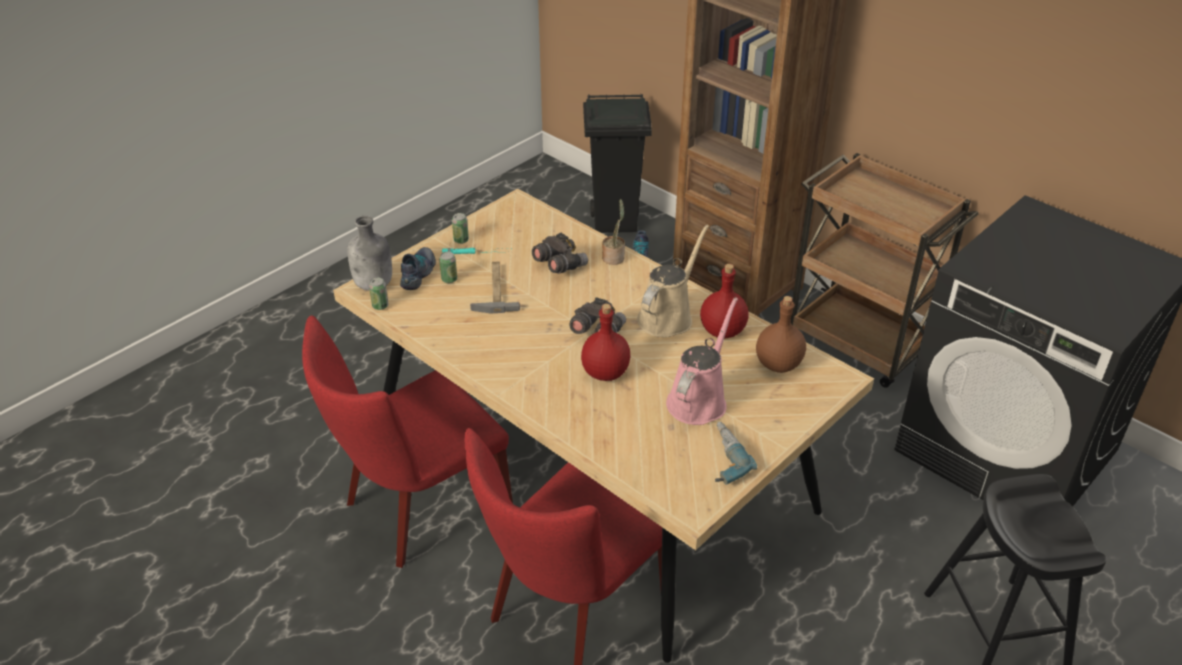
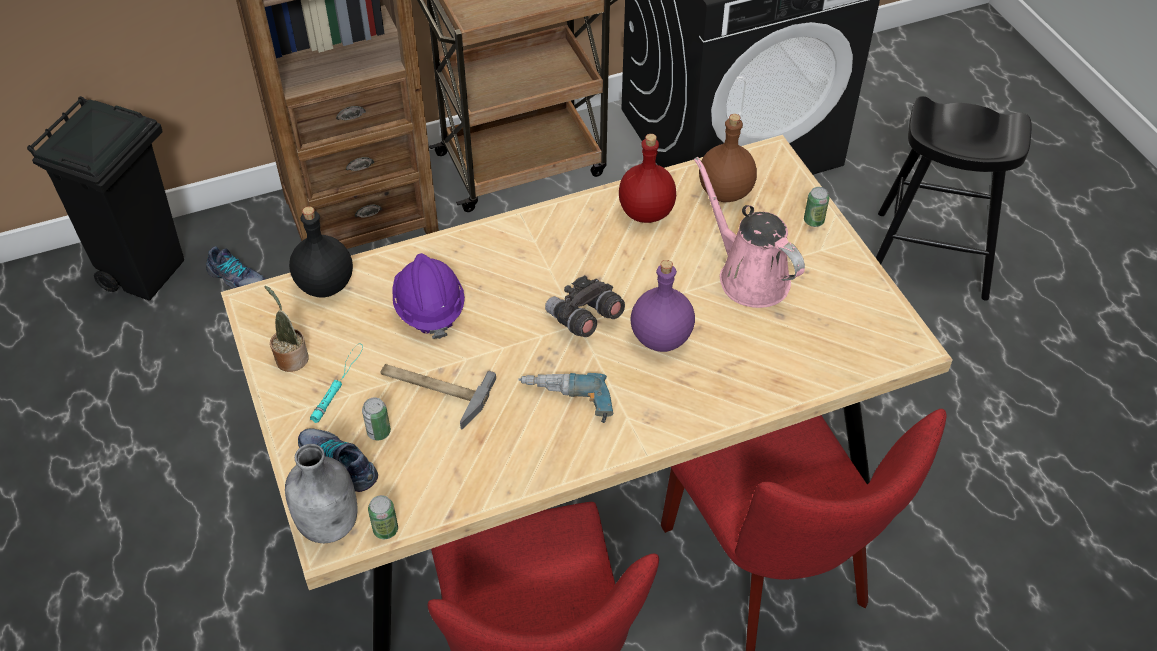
camera: 65 degrees left, 10 degrees up
(461, 240) = (297, 391): can -> can (813, 221)
(550, 221) = (325, 284): none -> black bottle
(559, 266) = (429, 308): grey binoculars -> purple hard hat
(606, 372) = (660, 337): red bottle -> purple bottle
(614, 257) = (449, 251): potted plant -> potted plant (291, 357)
(668, 316) = (593, 246): beige watering can -> none
(721, 458) = (846, 294): power drill -> power drill (565, 403)

